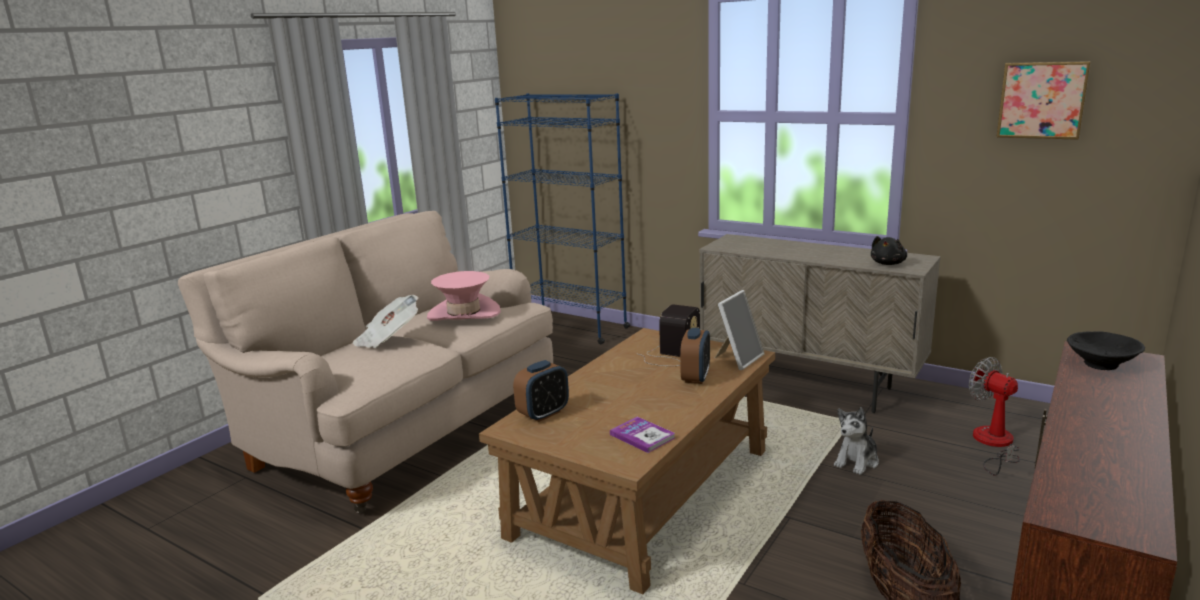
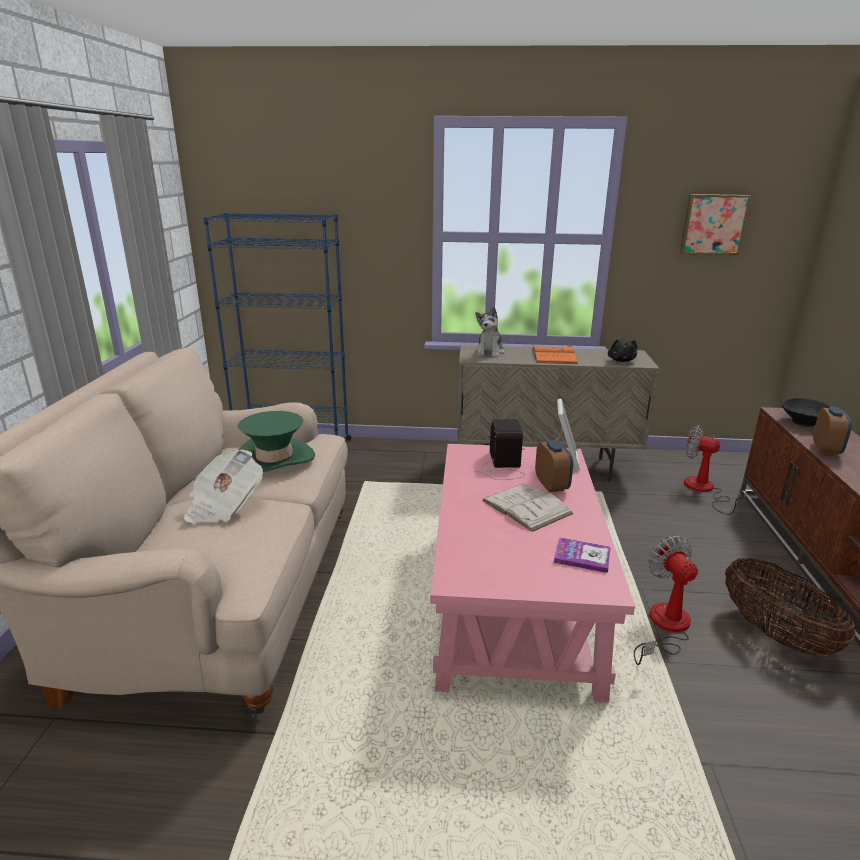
camera: 30 degrees left, 5 degrees up
(464, 313) = (274, 459): pink hat -> green hat
(543, 414) = (468, 555): alarm clock -> alarm clock (826, 449)
(643, 491) = (512, 598): brown coffee table -> pink coffee table
(645, 389) = (526, 507): none -> white book
(775, 555) = (664, 627): none -> fan
(814, 252) = (554, 355): none -> orange book
(857, 461) = (638, 526): plush toy -> plush toy (489, 352)

